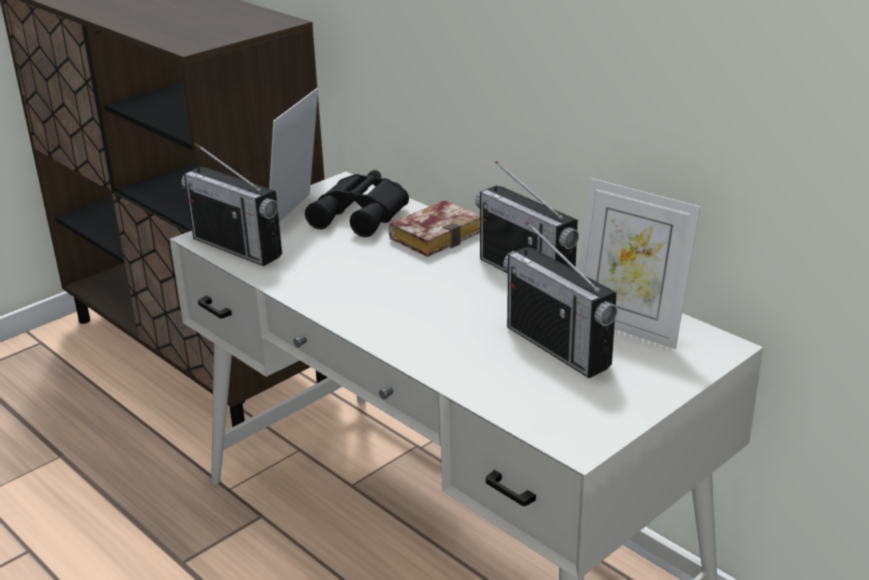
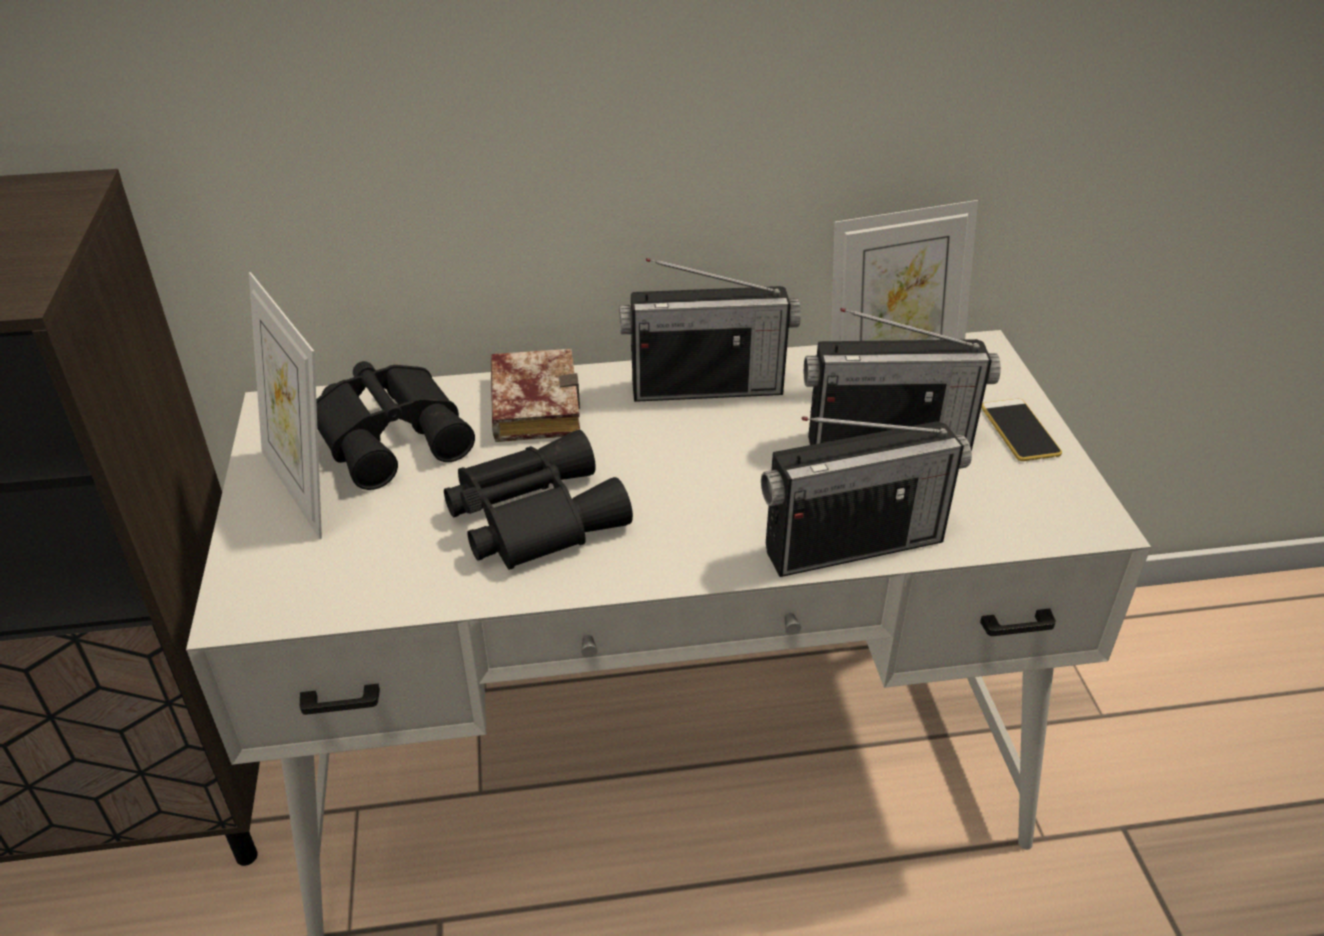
camera: 55 degrees left, 10 degrees up
(237, 247) = (323, 587): radio -> radio (853, 545)
(347, 271) = (532, 515): none -> black binoculars
(644, 389) = (1019, 430): none -> phone

